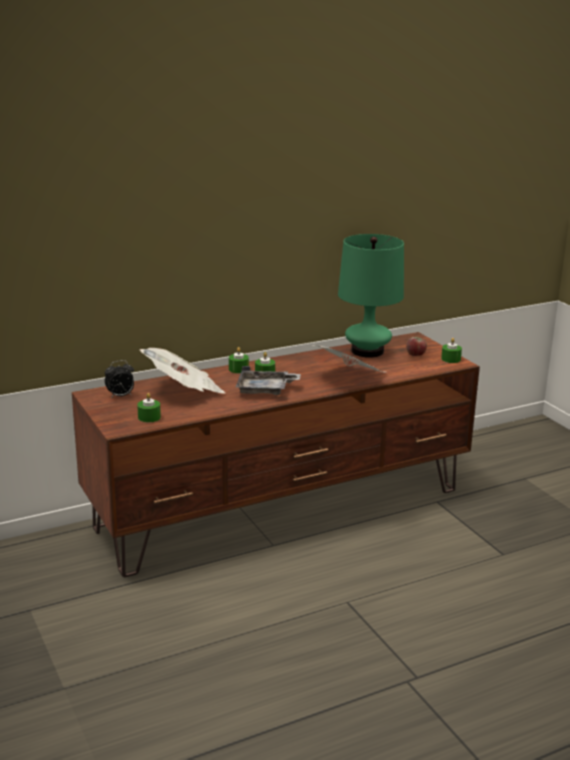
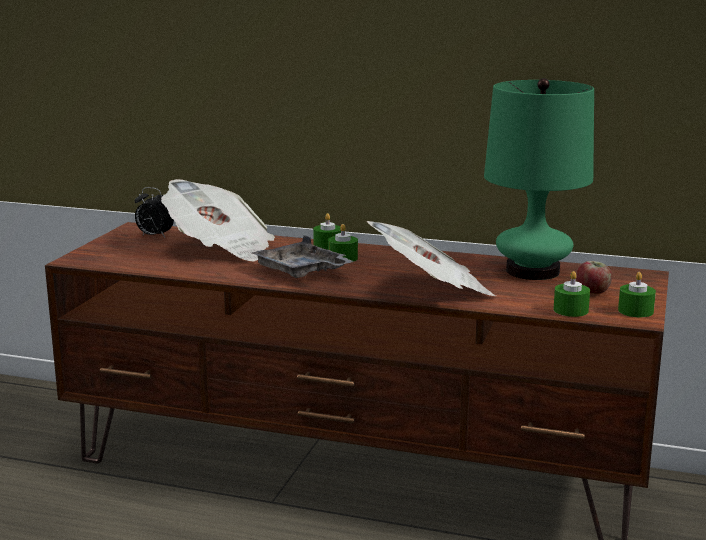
camera: 45 degrees right, 5 degrees down
(149, 417) = (127, 259): green candle -> green candle (570, 310)

